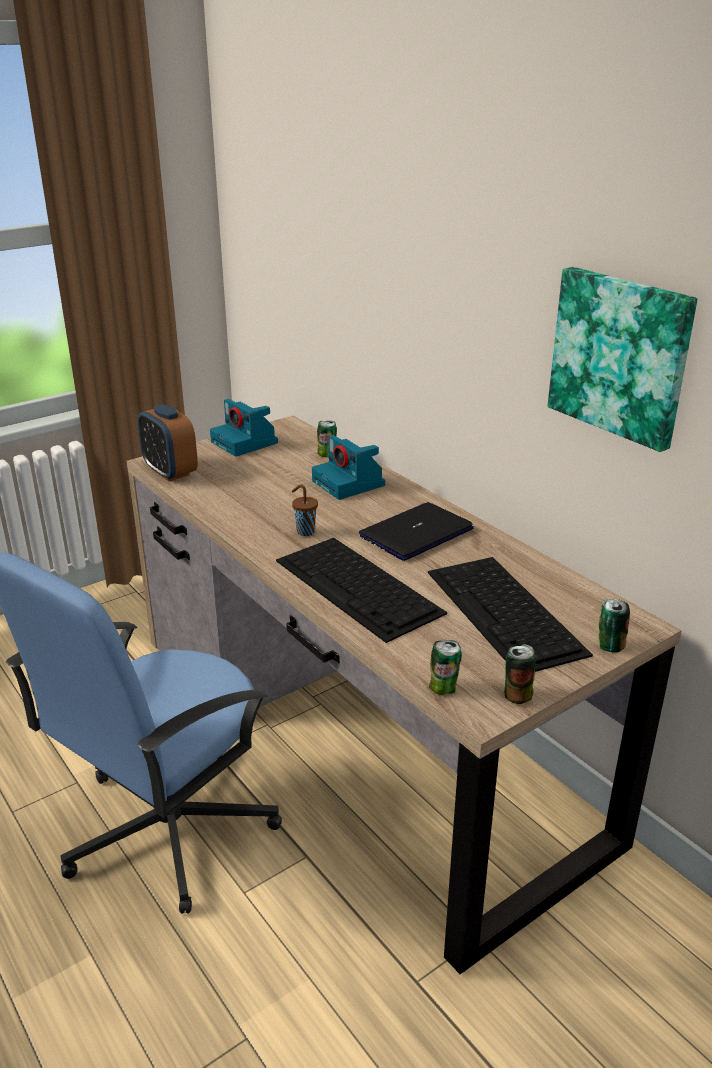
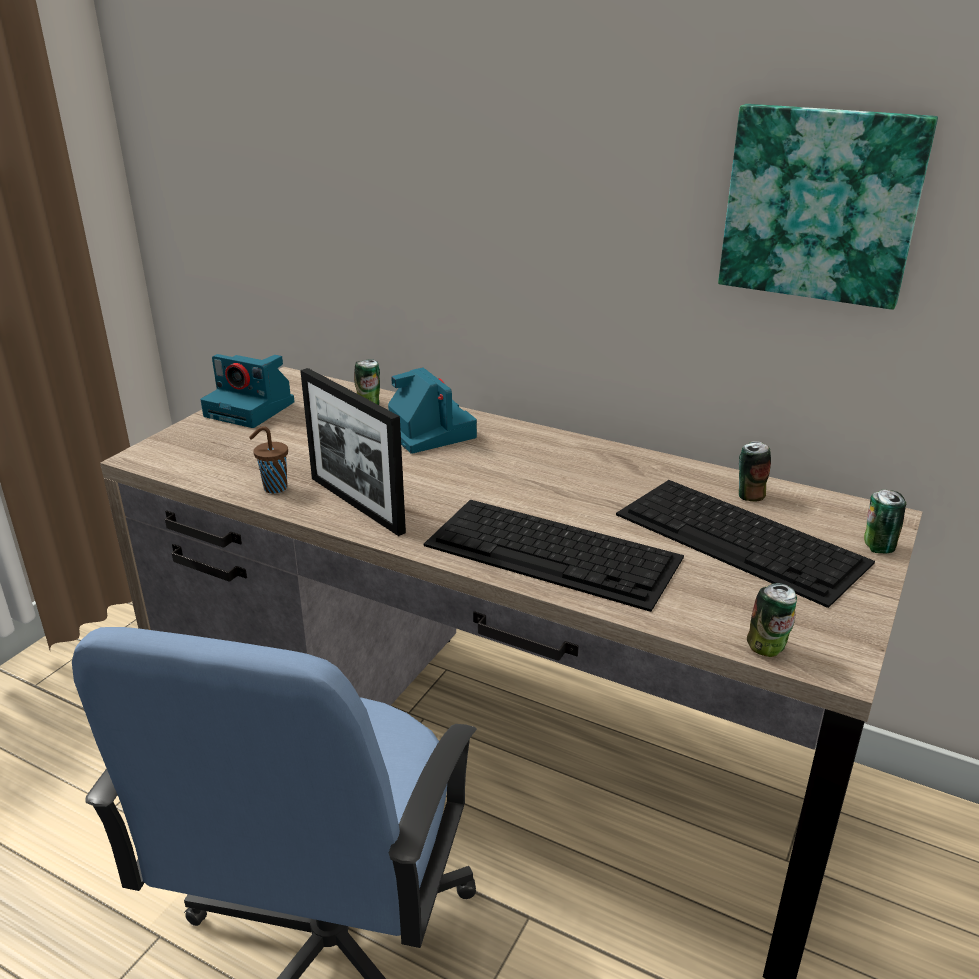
camera: 25 degrees left, 0 degrees up
(170, 472) = (178, 465): alarm clock -> none
(257, 523) = (356, 504): none -> picture frame
(304, 532) = (426, 501): brown cup -> brown cup (274, 488)
(350, 483) = (428, 432): camera -> camera turned 150 degrees counterclockwise
(416, 533) = (559, 472): laptop -> none
(517, 695) = (849, 630): can -> can (749, 495)

